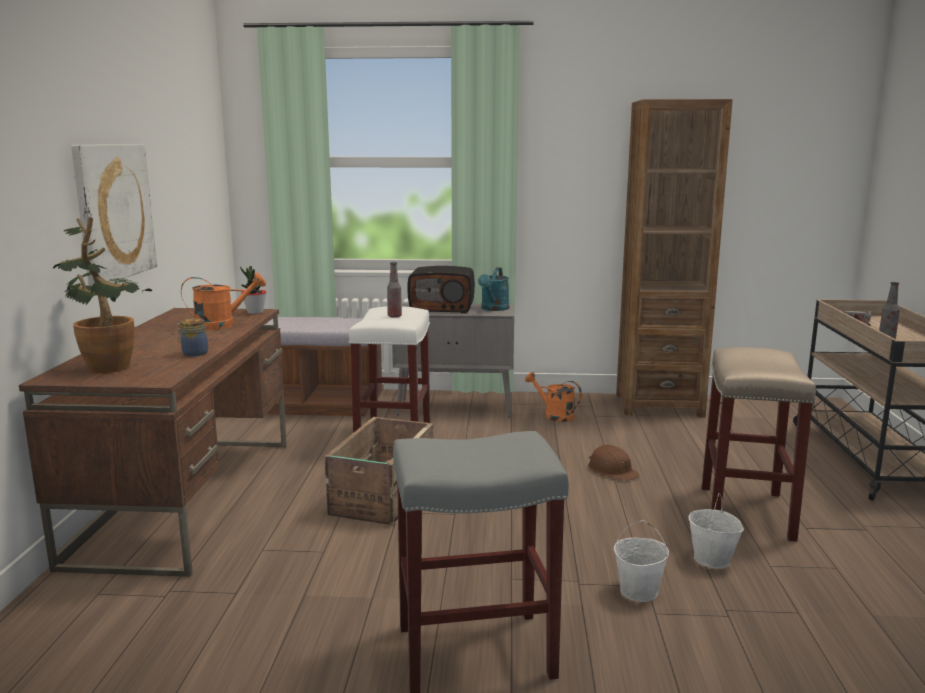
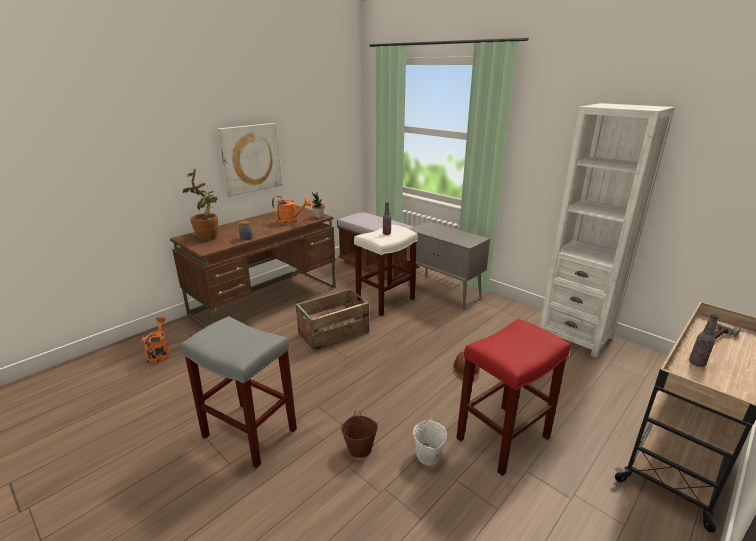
camera: 40 degrees right, 10 degrees up
(442, 308) = (442, 231): radio -> none
(493, 309) = (469, 239): turquoise watering can -> none
(554, 415) = (492, 317): orange watering can -> orange watering can (159, 353)
(639, 591) = (360, 449): white bucket -> brown bucket
(658, 405) = (575, 335): brown bookcase -> white bookcase
(747, 513) = (502, 439): beige stool -> red stool

